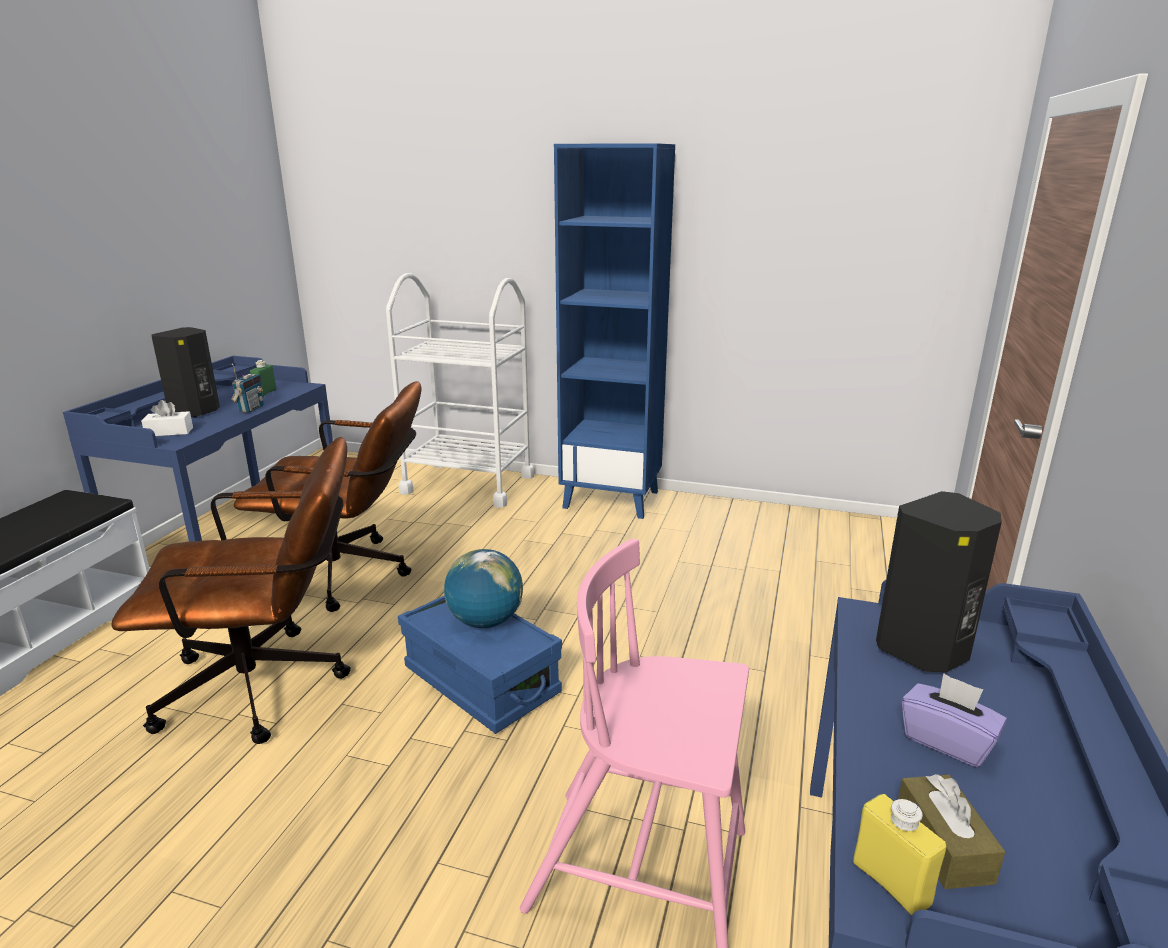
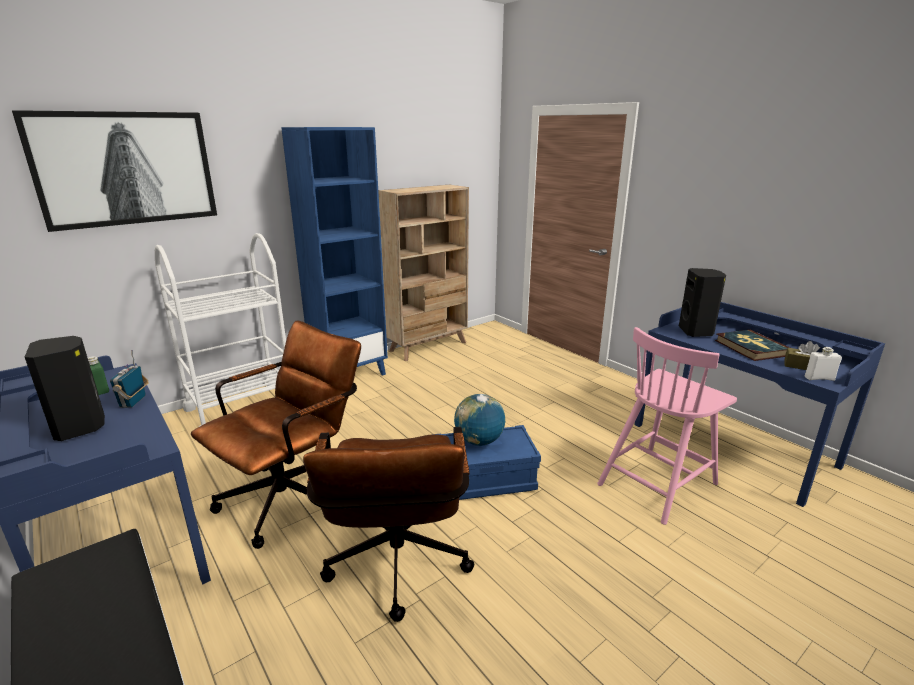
camera: 55 degrees left, 0 degrees up
(169, 432) = (115, 448): white tissue box -> none
(251, 409) = (133, 401): radio -> radio turned 135 degrees counterclockwise
(270, 686) = (397, 569): brown office chair -> brown office chair turned 150 degrees clockwise
(416, 189) = (126, 169): none -> picture
(762, 513) = (429, 346): none -> beige bookcase
(891, 883) = (819, 378): yellow bottle -> white bottle
(947, 741) = (751, 348): purple tissue box -> book

